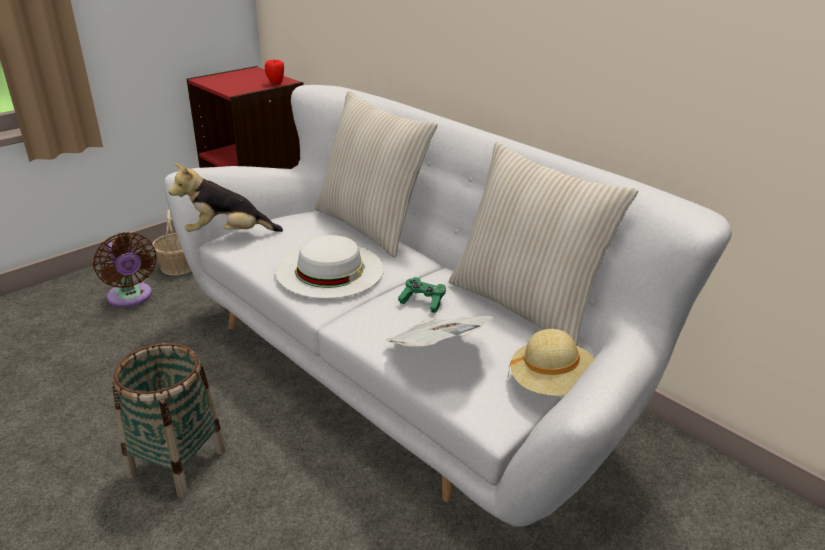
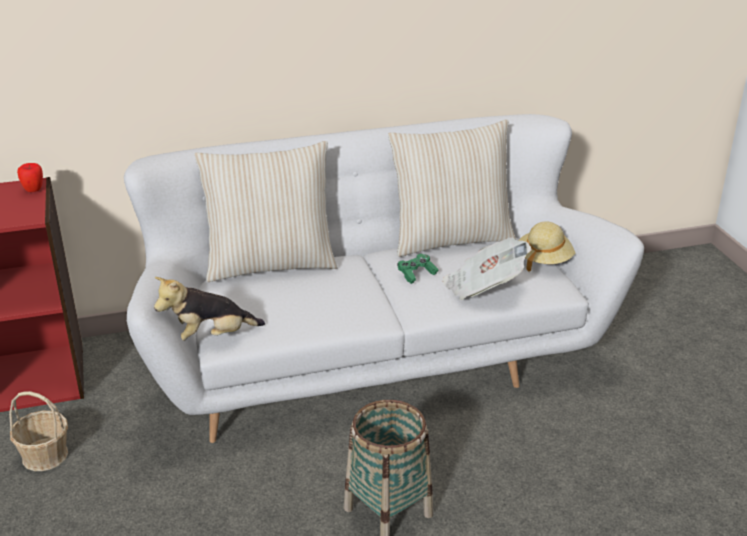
camera: 60 degrees left, 0 degrees up
(131, 298) = (77, 504): brown fan -> none
(228, 234) = (209, 338): plush toy -> plush toy turned 45 degrees clockwise
(330, 269) = (332, 300): white hat -> none

